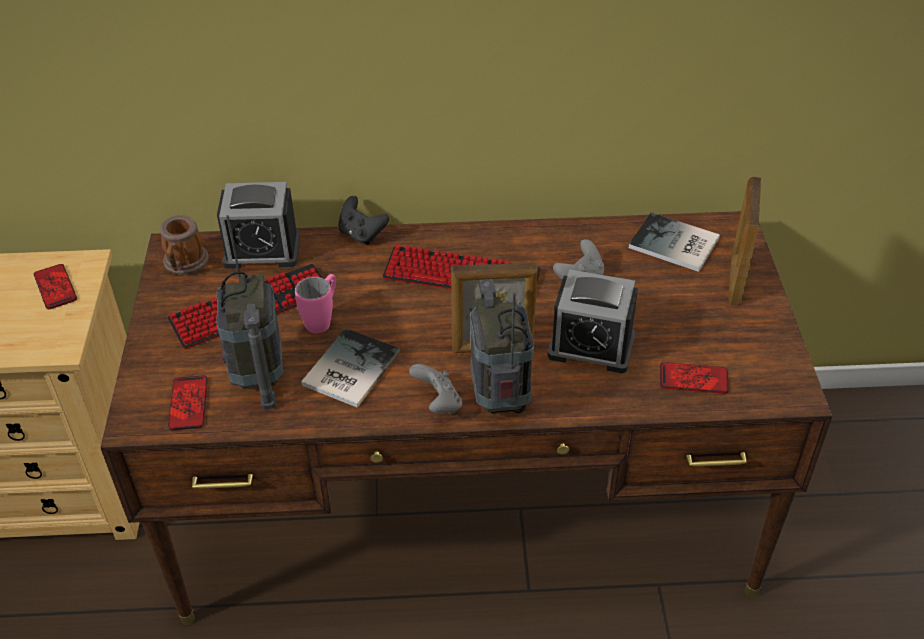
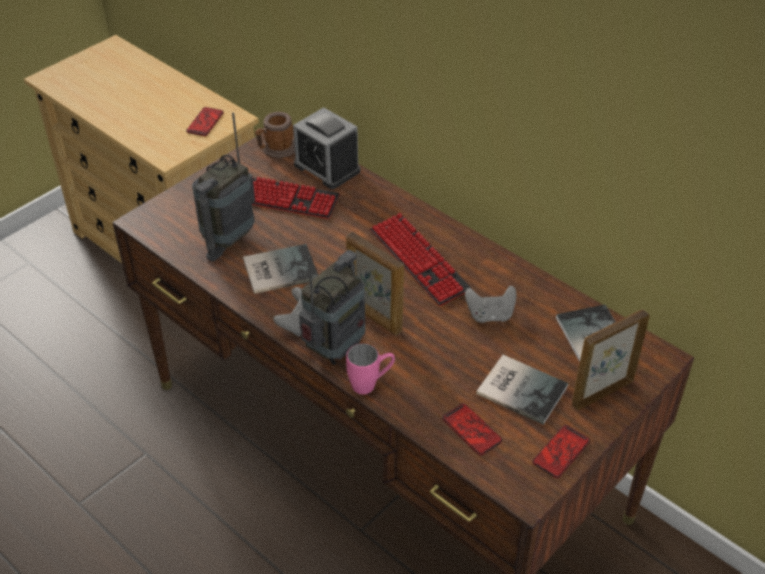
camera: 45 degrees right, 0 degrees up
(188, 403) = (178, 228): phone -> phone (561, 452)
(322, 319) = (304, 231): pink mug -> pink mug (371, 384)
(361, 234) = (395, 195): black game controller -> none
(591, 346) = (436, 360): alarm clock -> none
(680, 319) = (521, 387): none -> book

